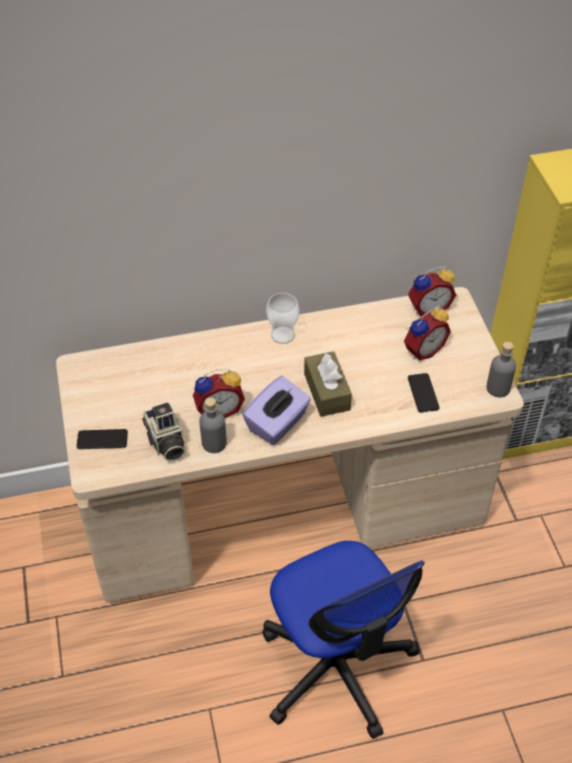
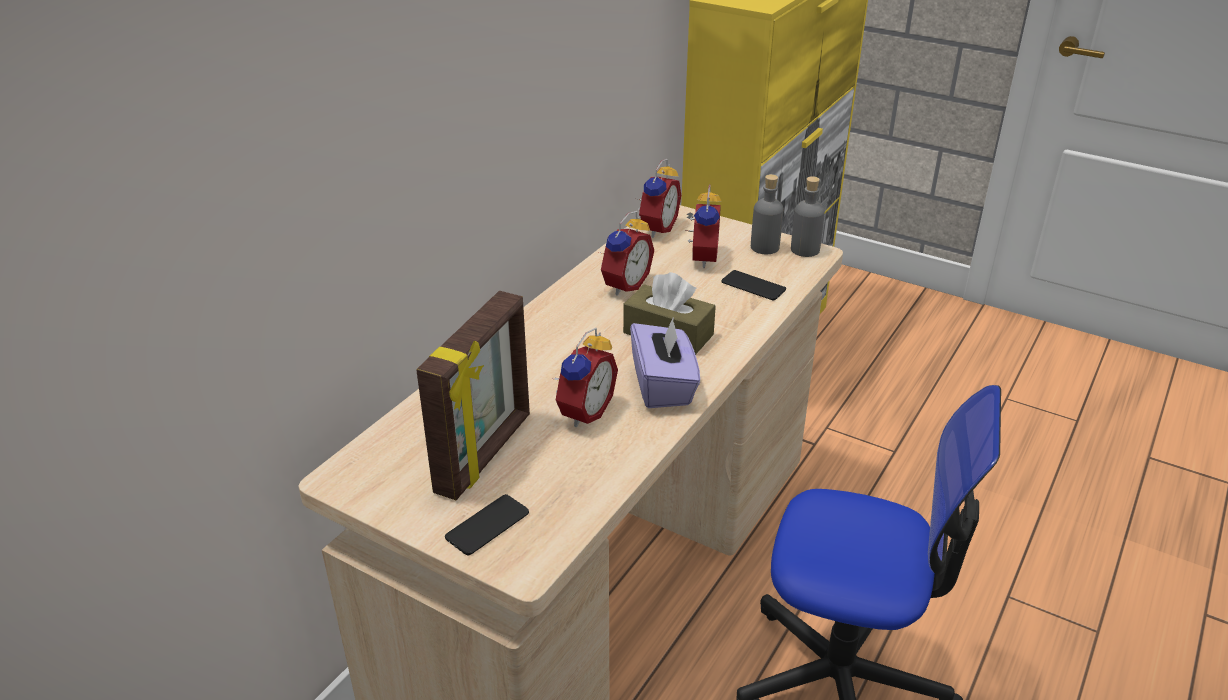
camera: 45 degrees left, 15 degrees down
(147, 400) = (486, 454): none -> picture frame
(165, 442) = (570, 477): camera -> none
(214, 443) = (625, 443): grey bottle -> grey bottle (764, 247)
(282, 335) = (551, 316): cup -> none
(350, 339) = (623, 285): none -> alarm clock

